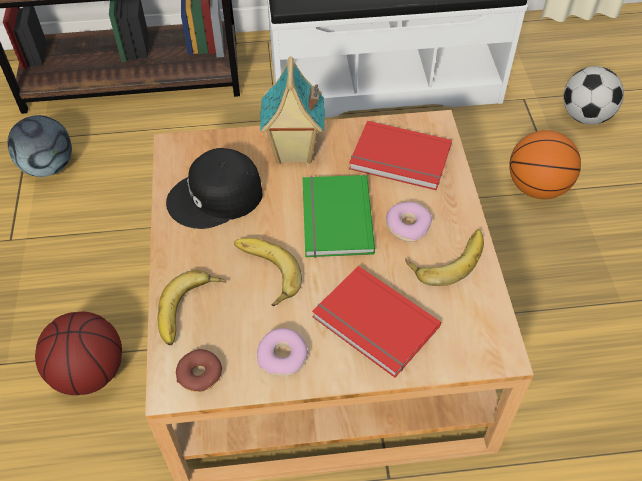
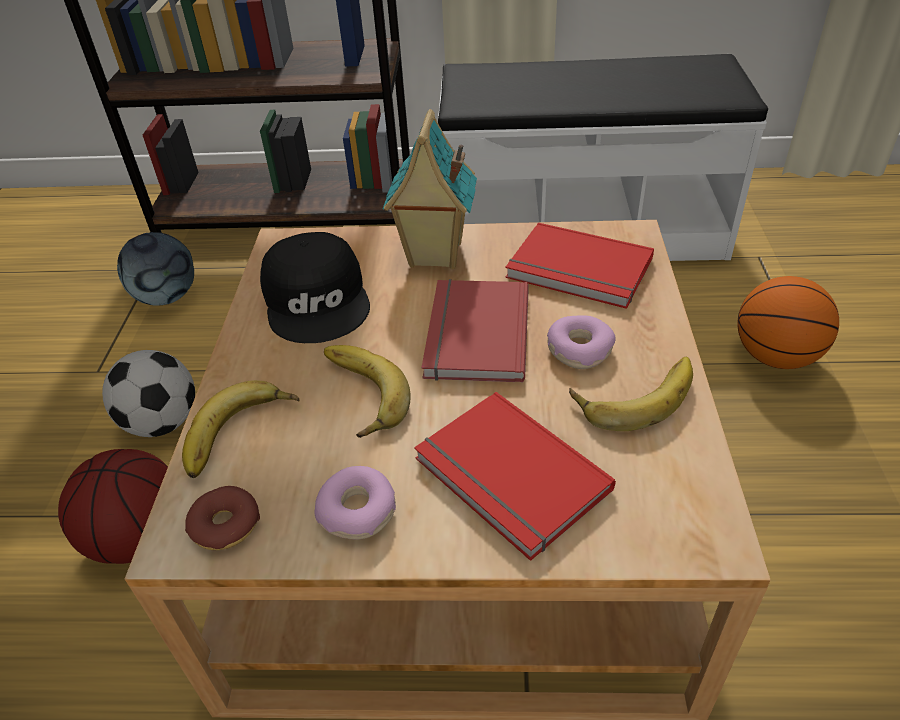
camera: 10 degrees right, 10 degrees down
(216, 197) = (318, 300): black cap -> black cap turned 90 degrees counterclockwise
(333, 218) = (473, 334): green book -> red book
(586, 116) = (842, 279): football -> football (163, 423)

